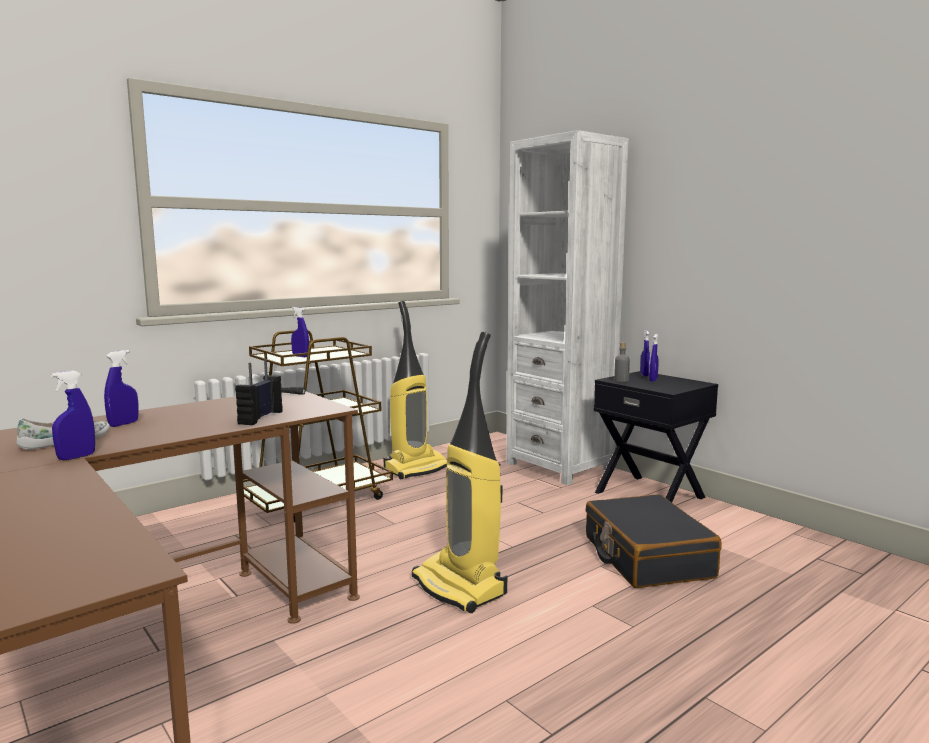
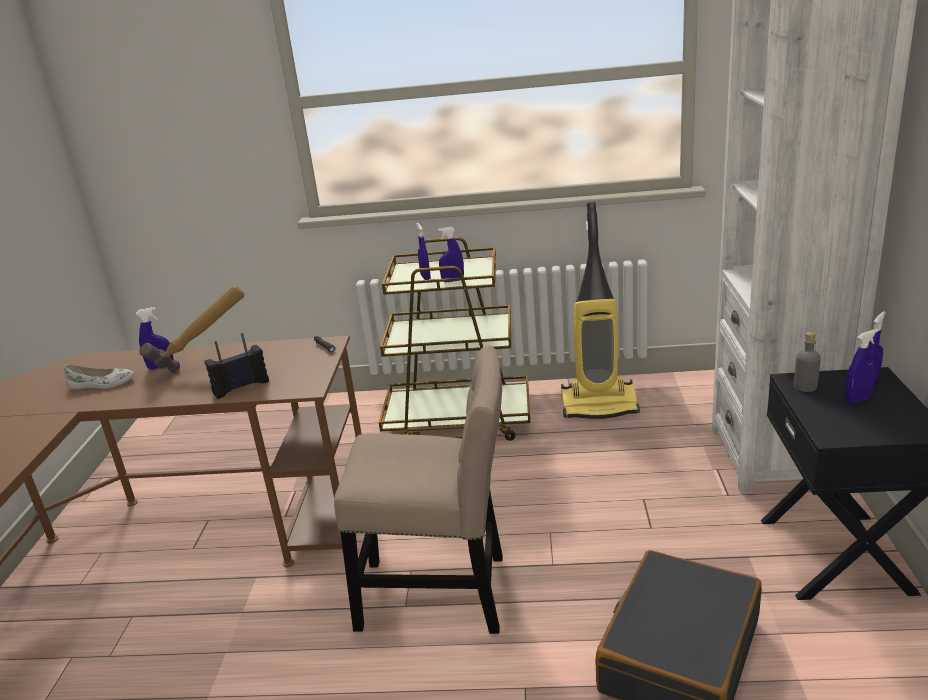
camera: 45 degrees right, 15 degrees up
(76, 457) = (75, 409): blue spray bottle -> blue spray bottle (453, 280)
(187, 417) = (204, 369): none -> hammer
(460, 586) = (441, 593): vacuum cleaner -> beige chair

